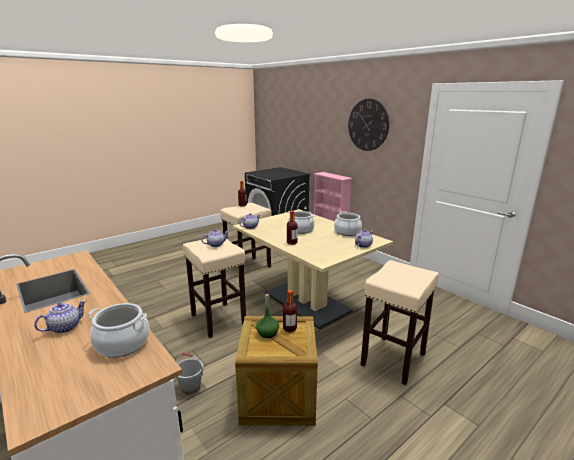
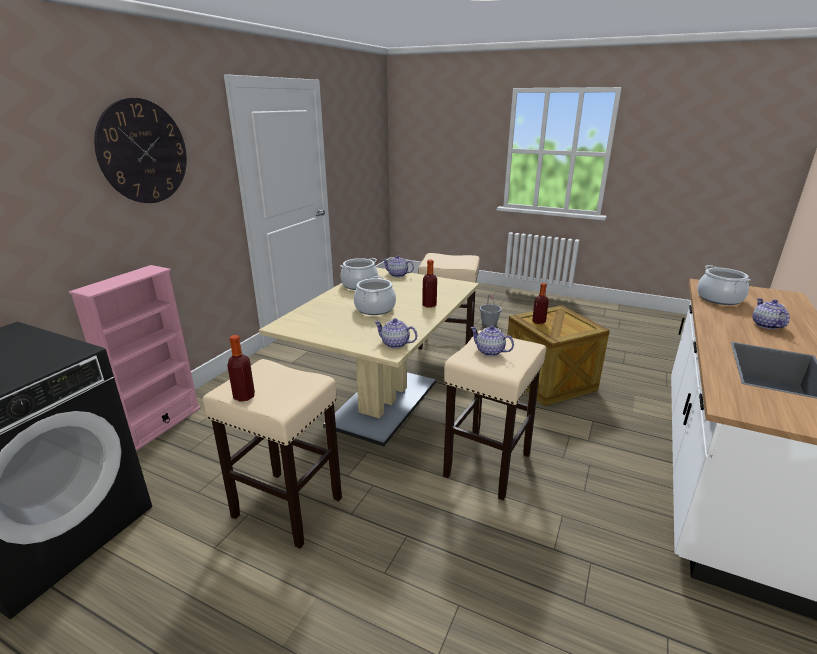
camera: 115 degrees left, 5 degrees up
(65, 327) = (765, 325): teapot -> teapot turned 75 degrees clockwise
(190, 387) = (604, 431): grey bucket -> grey bucket (489, 324)
(267, 333) = (558, 327): green bottle -> none

